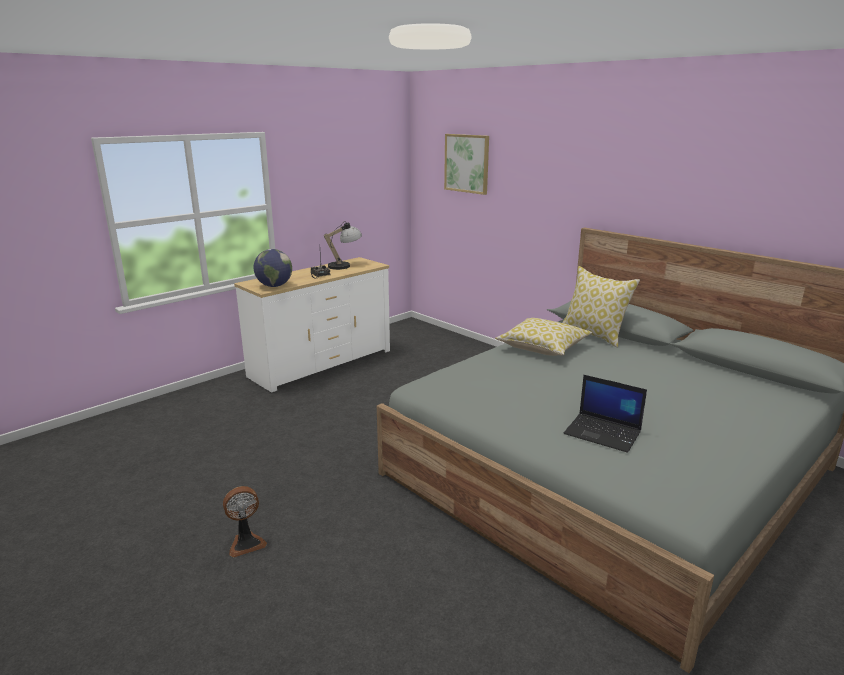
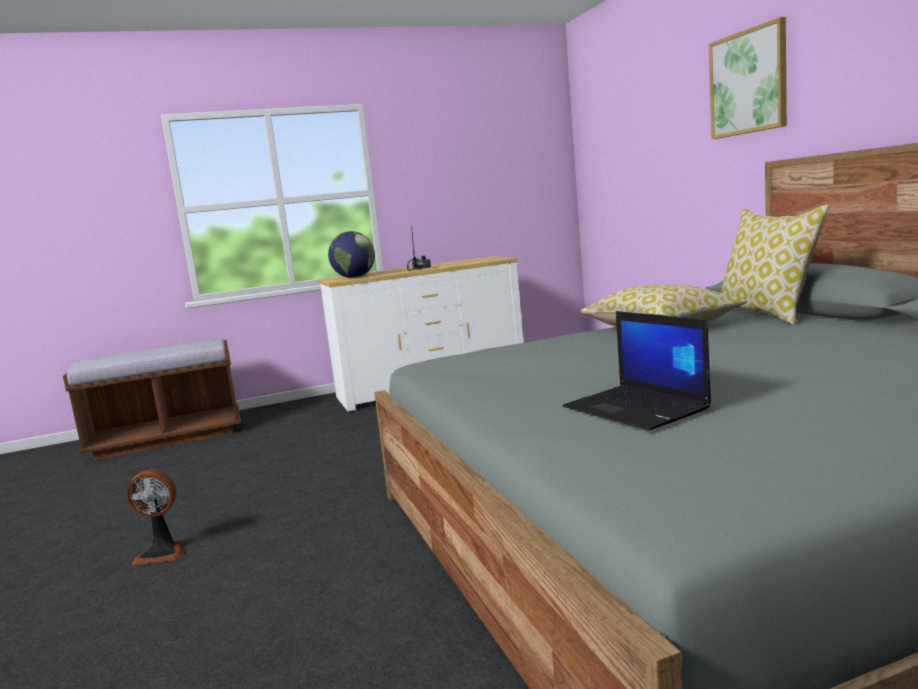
camera: 25 degrees right, 10 degrees down
(120, 431) = (167, 438): none -> brown bench
(344, 265) = (461, 261): table lamp -> none
(467, 163) = (628, 118): picture -> picture (748, 82)

